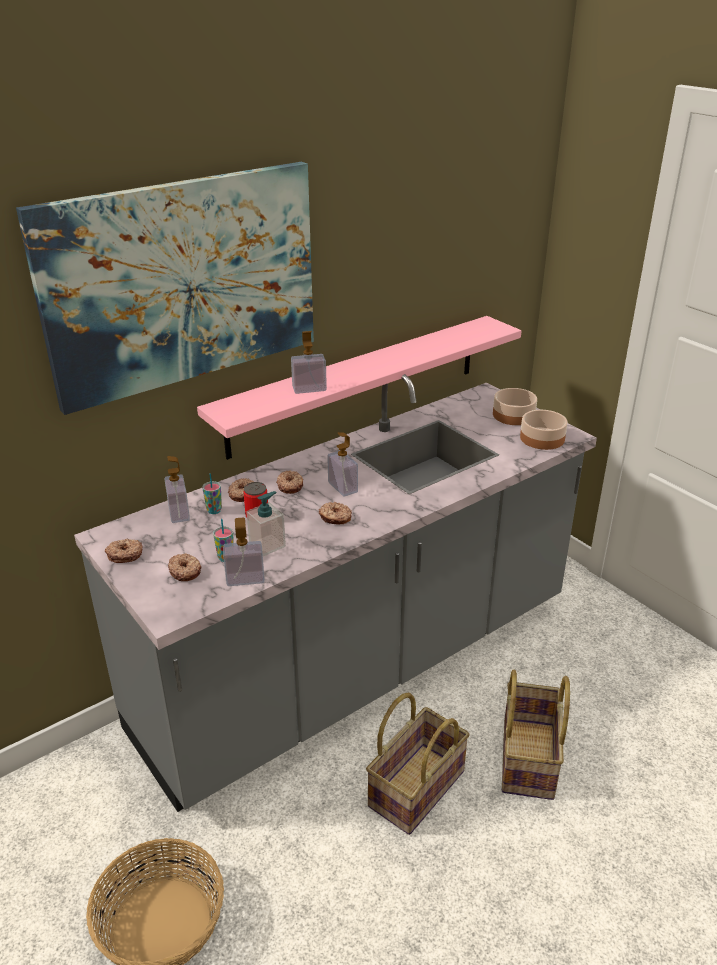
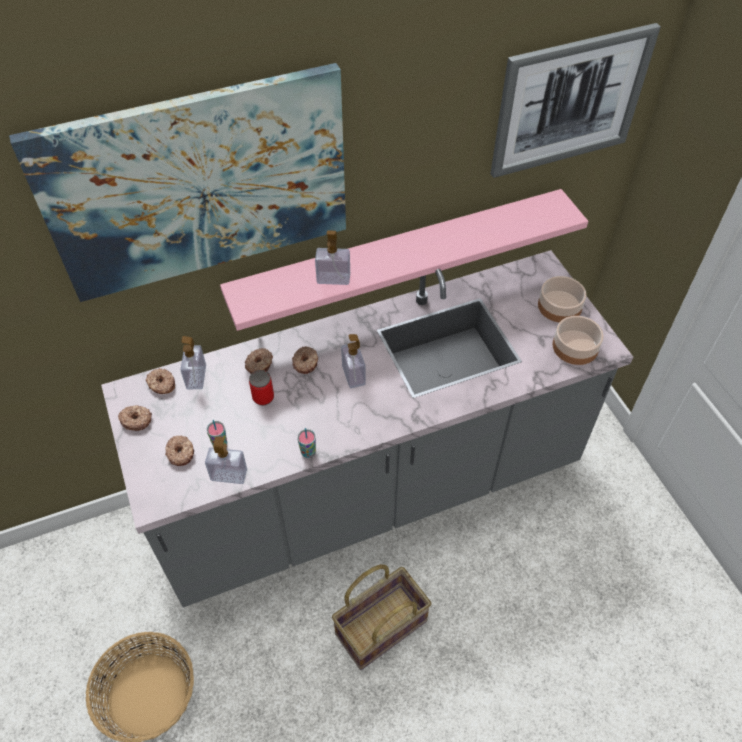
camera: 15 degrees right, 20 degrees up
(214, 511) = (228, 381): cup -> cup (308, 452)
(267, 545) = (261, 436): soap dispenser -> none
(335, 518) = (333, 415): donut -> donut (161, 385)
(484, 222) = (569, 101): none -> picture
(529, 759) = (488, 624): basket -> none

